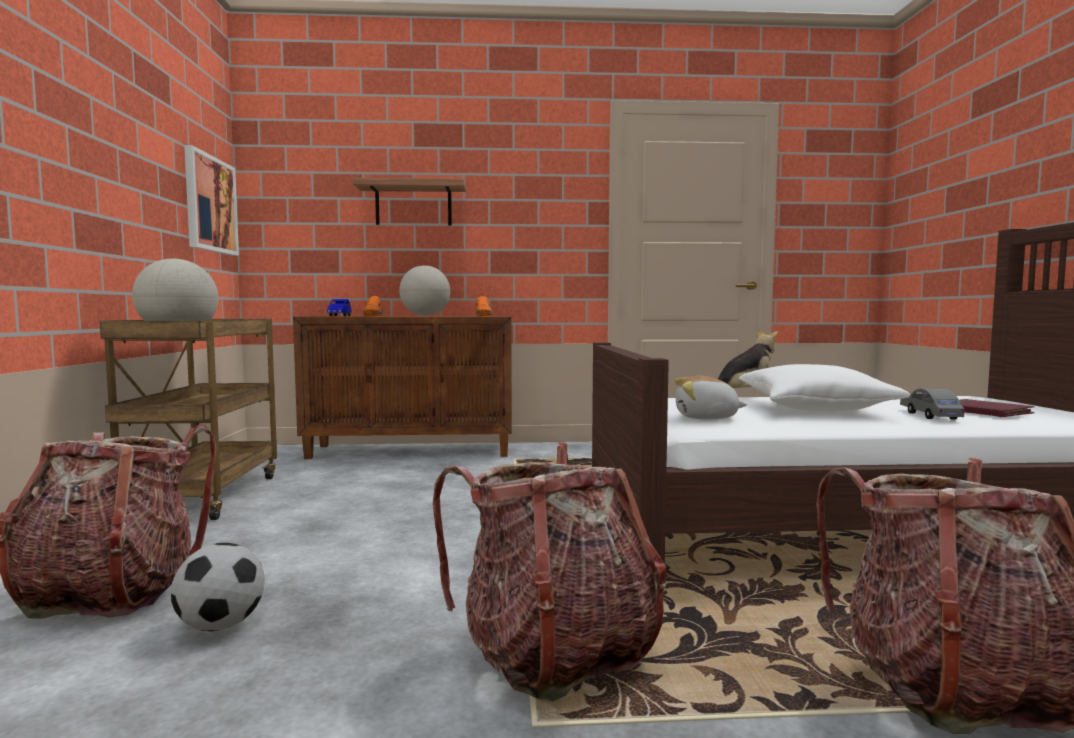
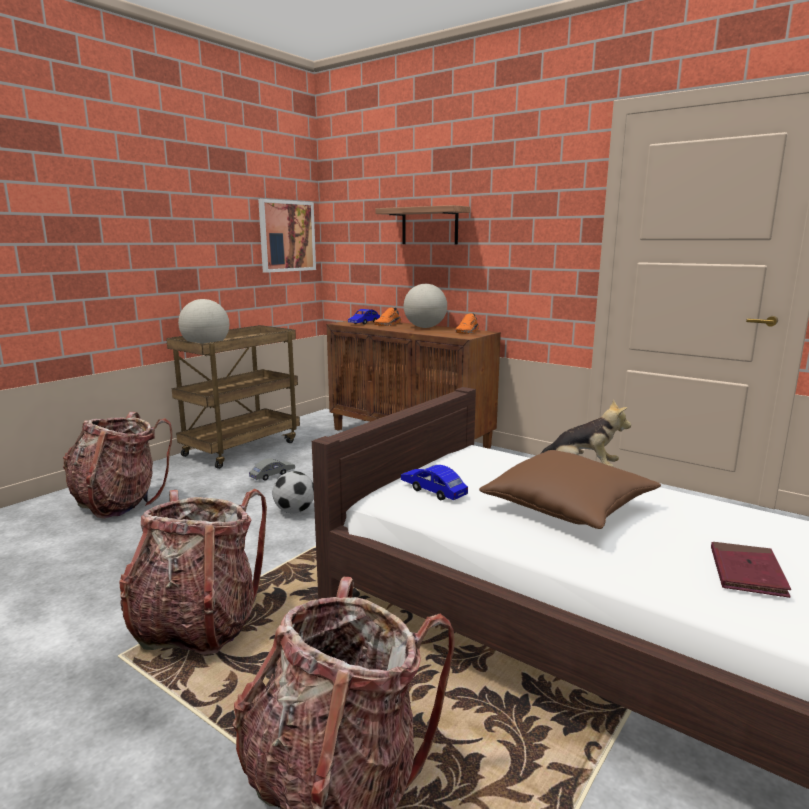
camera: 40 degrees right, 10 degrees up
(220, 625) = (120, 539): football -> football (294, 511)
(706, 418) = (433, 491): plush toy -> blue toy car
(814, 409) = (568, 508): white pillow -> brown pillow
(929, 415) = (653, 555): grey toy car -> grey toy car (272, 475)

